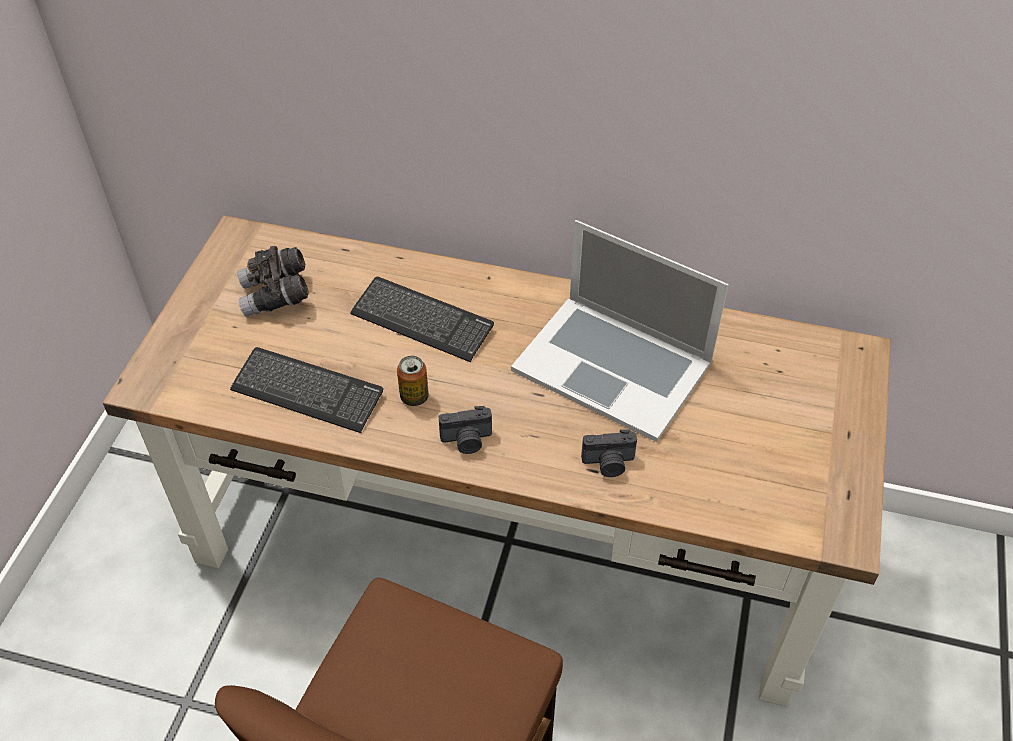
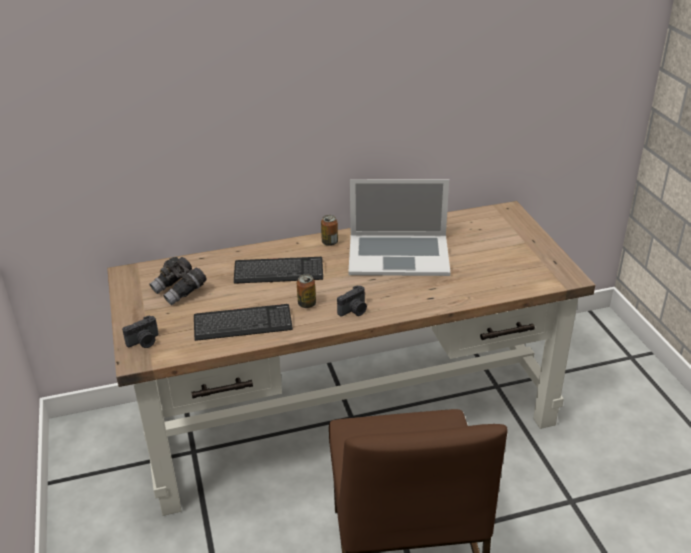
camera: 30 degrees left, 15 degrees down
(533, 297) = (329, 242): none -> can
(608, 464) = (435, 292): camera -> camera (144, 342)

